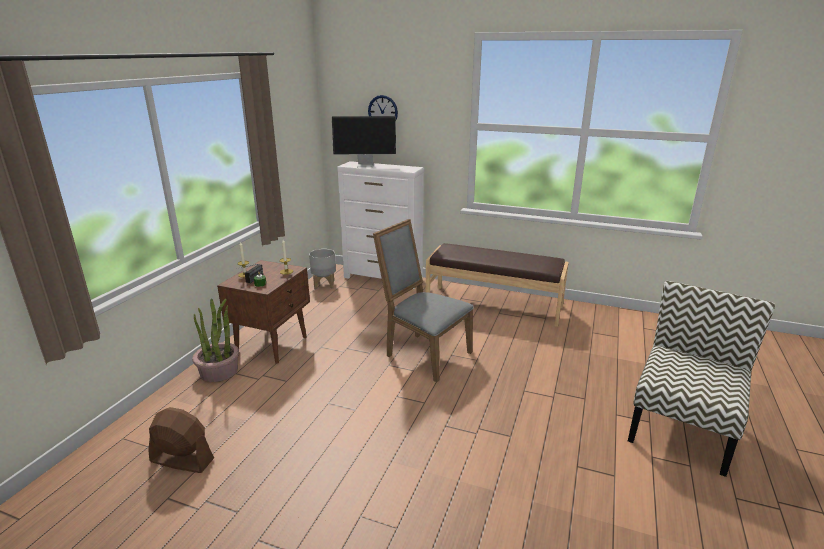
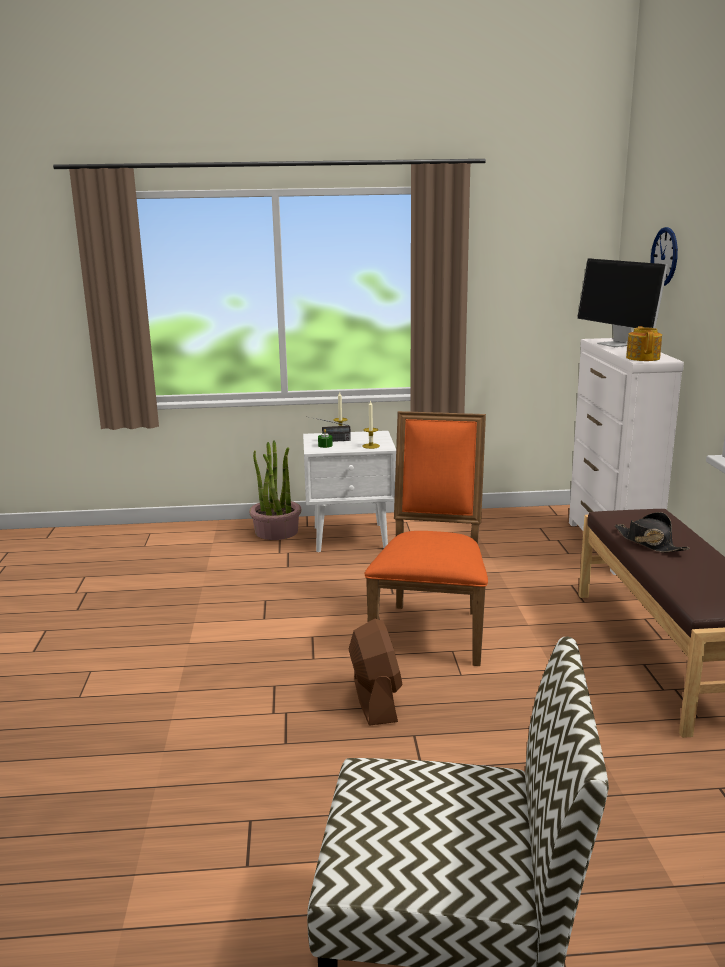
camera: 65 degrees right, 5 degrees down
(182, 460) = (133, 564): brown fan -> brown fan (375, 700)
(273, 344) = (351, 537): brown nightstand -> white nightstand
(324, 284) = (529, 518): grey planter -> none
(406, 169) = (643, 358): none -> teapot
(424, 353) = (431, 629): grey chair -> orange chair
(480, 257) = (649, 543): none -> black hat

